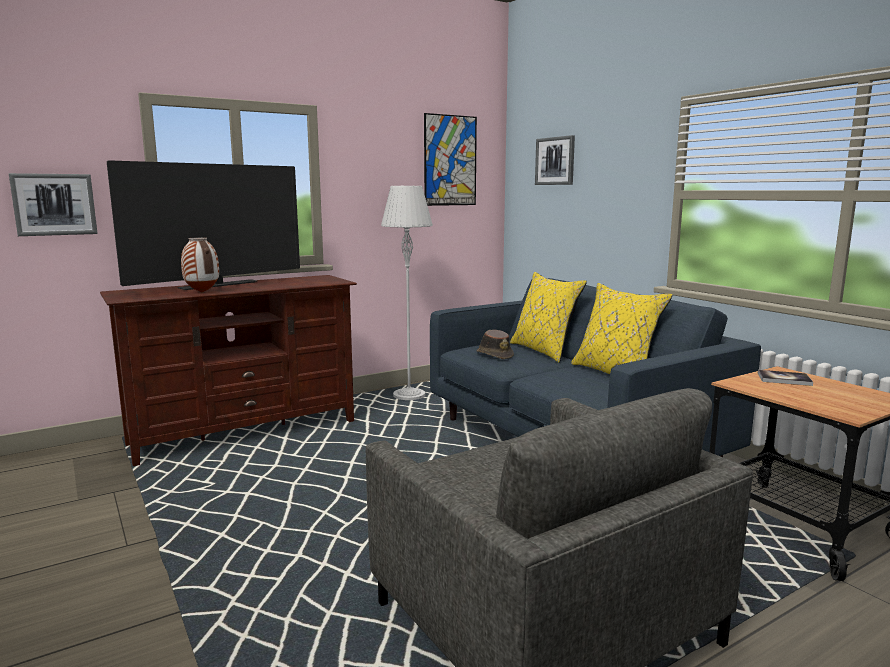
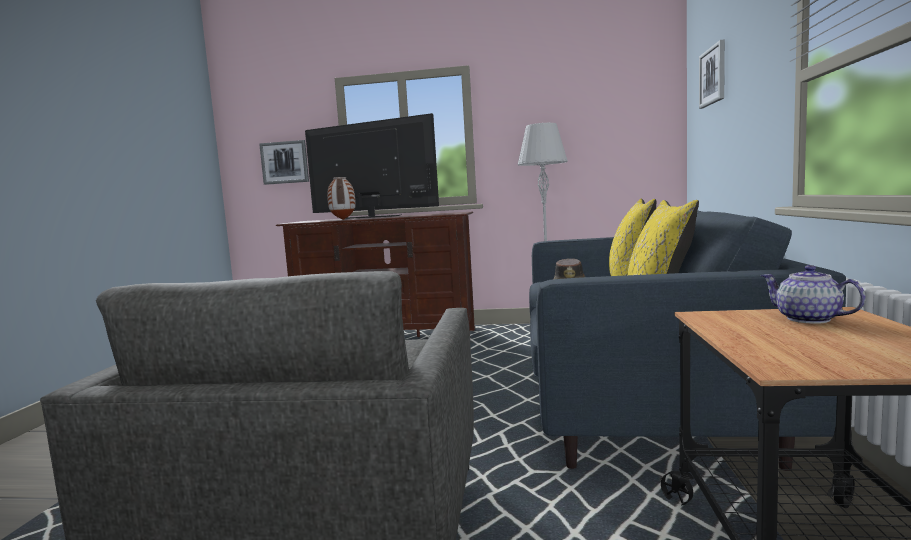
camera: 40 degrees right, 5 degrees down
(219, 285) = (372, 217): television -> television turned 150 degrees counterclockwise
(450, 160) = (611, 98): picture -> none
(784, 379) = (808, 319): book -> teapot

